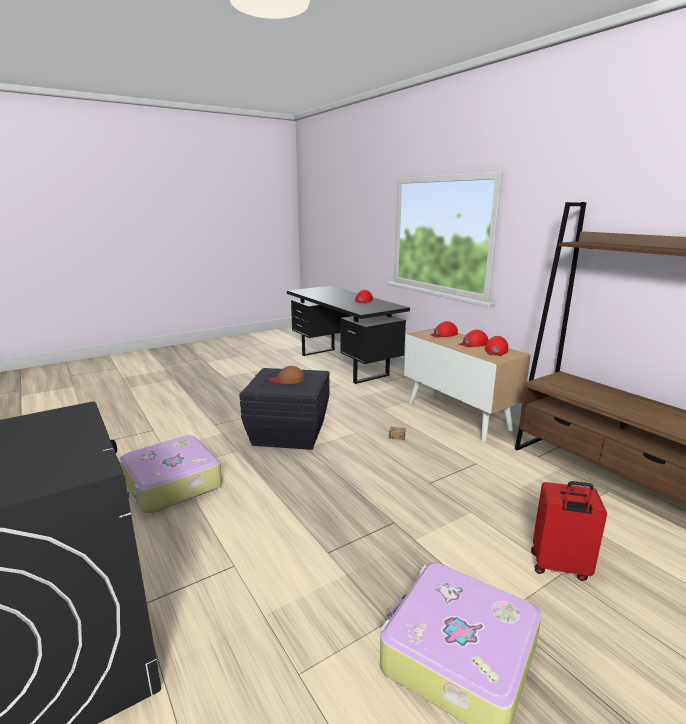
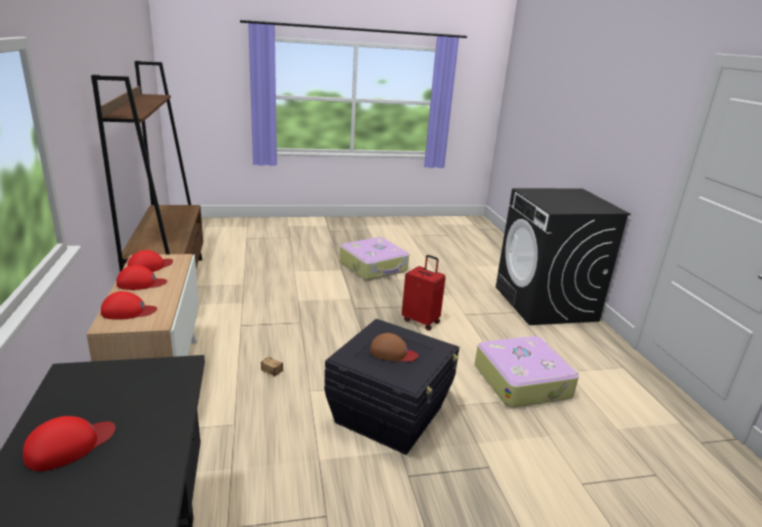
camera: 160 degrees left, 5 degrees up
(559, 567) = (290, 272): red suitcase -> red suitcase (421, 321)

